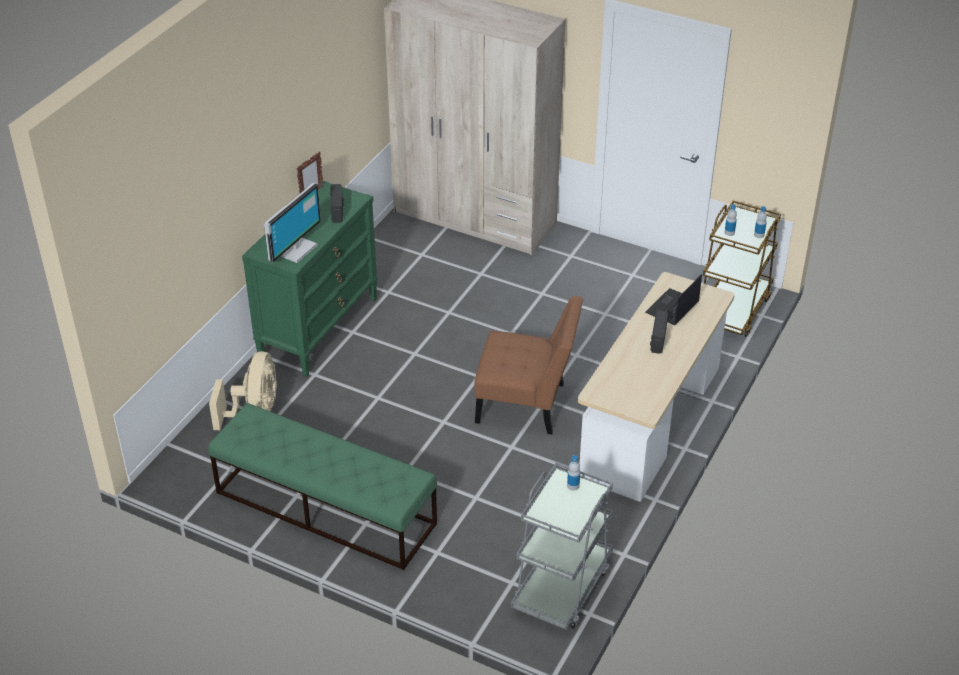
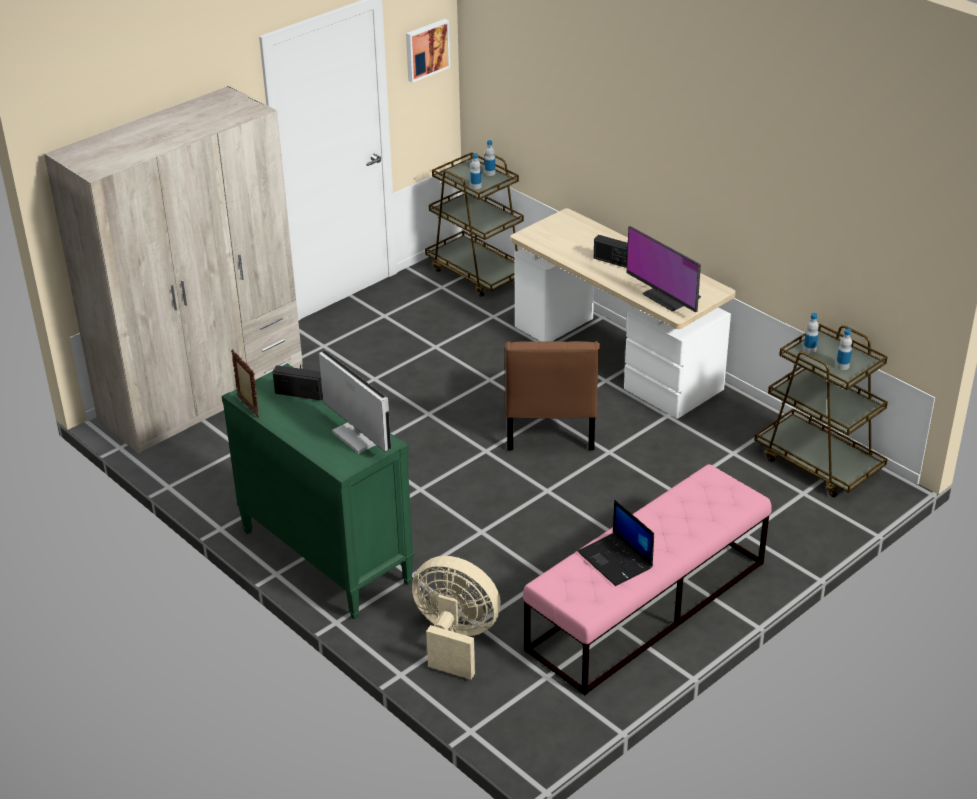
camera: 70 degrees left, 5 degrees down
(325, 508) = (647, 606): green bench -> pink bench
(526, 404) = (549, 428): brown chair -> brown chair turned 150 degrees clockwise
(557, 511) = (842, 366): none -> bottle
(562, 587) = (818, 463): grey cart -> brown cart
(619, 384) = (670, 297): none -> monitor
(672, 308) = (570, 243): laptop -> laptop (616, 560)
(771, 102) = (426, 49): none -> picture

